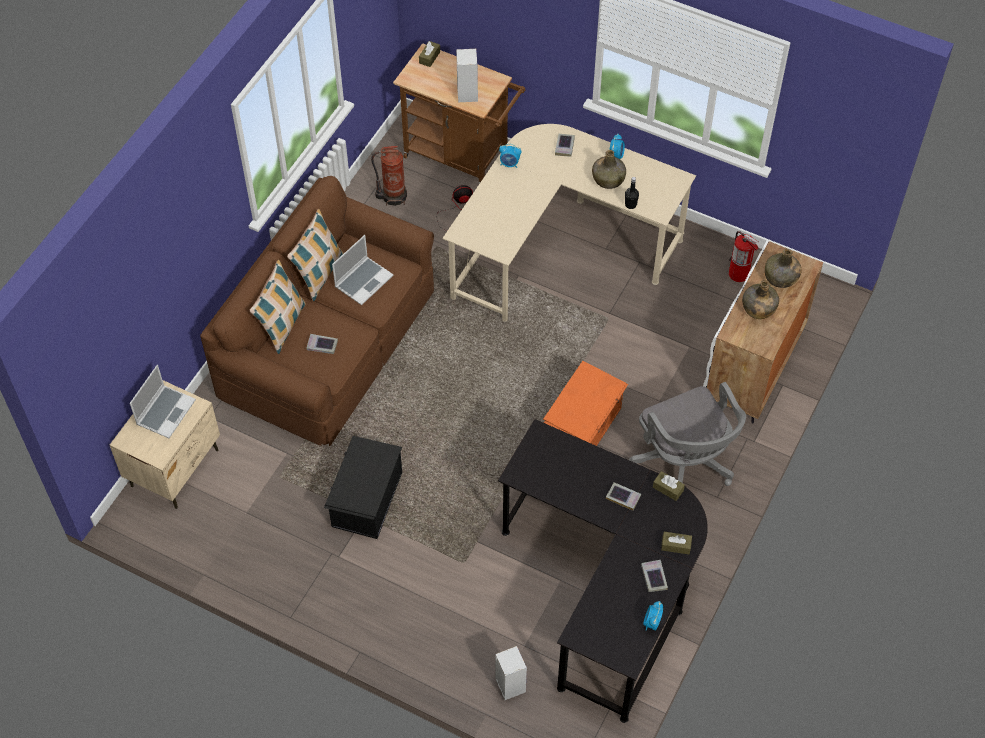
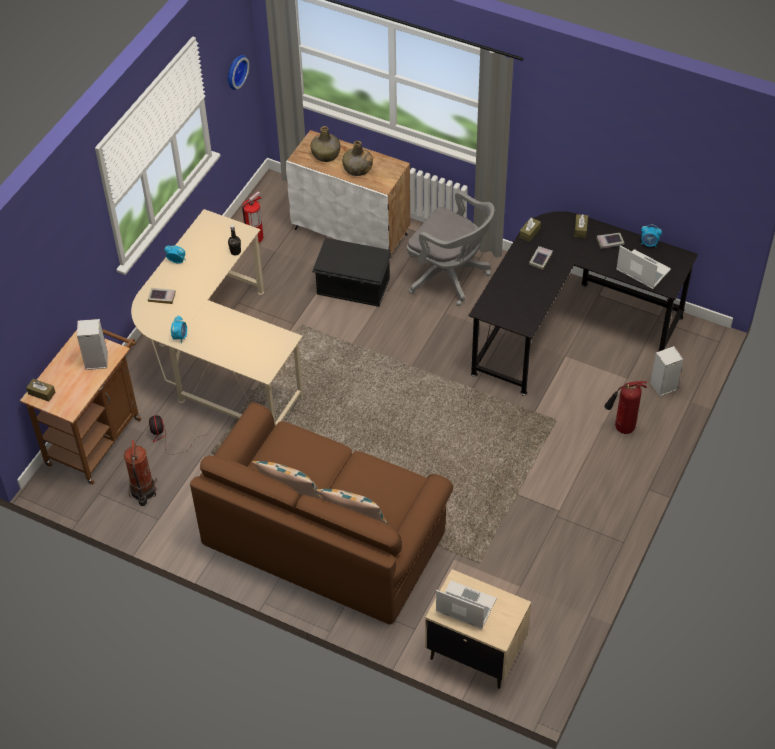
camera: 90 degrees left, 5 degrees down
(322, 345) = (378, 489): book -> none
(363, 281) = (300, 461): laptop -> laptop (642, 270)
(365, 499) = (499, 493): black storage box -> black storage box (353, 287)
(448, 632) = (622, 428): none -> fire extinguisher
(584, 426) = (414, 341): orange storage box -> none
(608, 179) = (204, 266): green bottle -> none
(685, 465) = (450, 276): grey office chair -> grey office chair turned 60 degrees clockwise
(840, 143) = (235, 71): none -> wall clock

